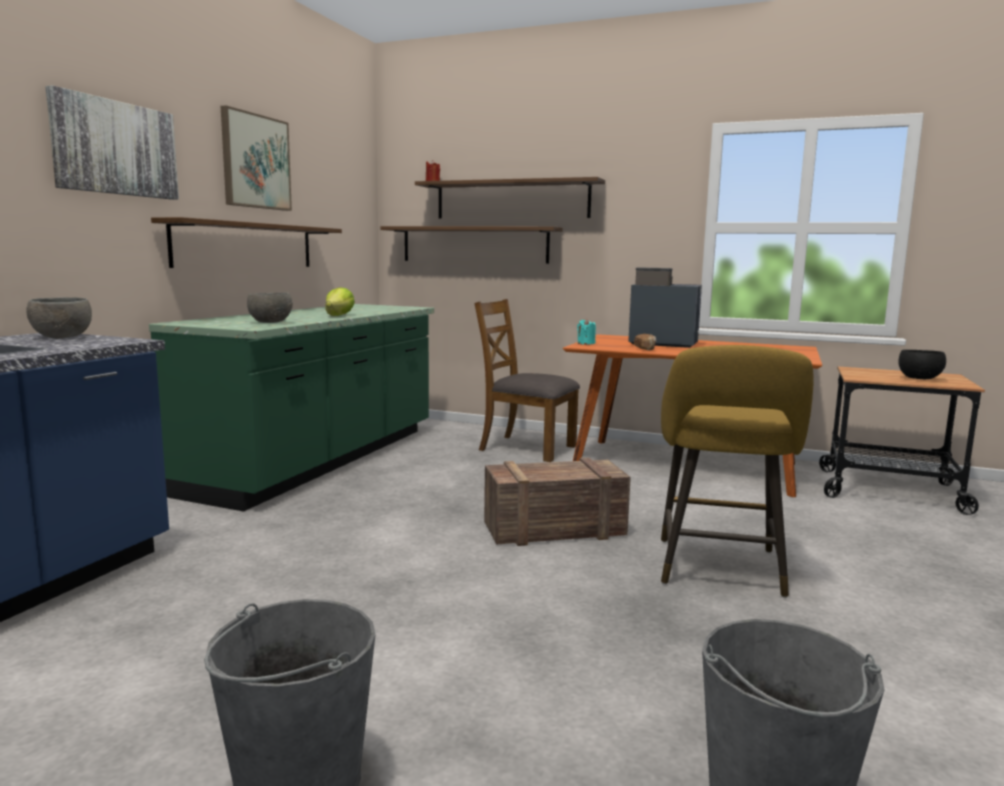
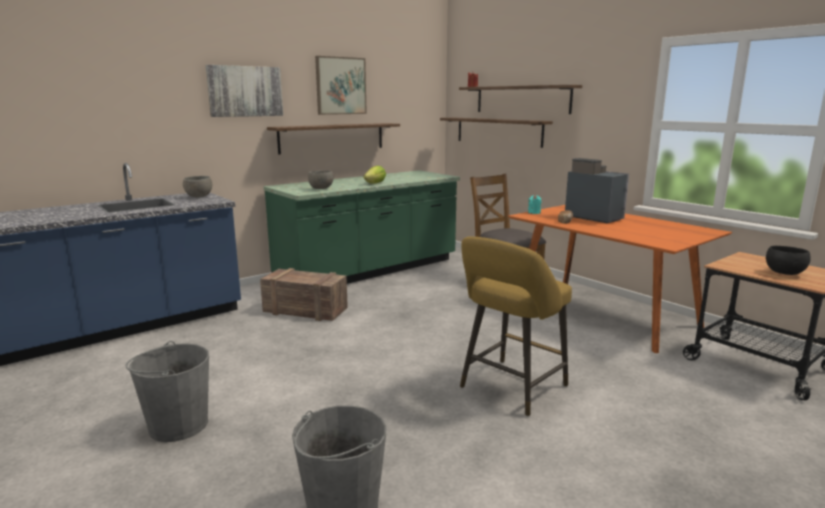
camera: 30 degrees right, 5 degrees up
(556, 529) = (444, 340): crate -> crate (306, 311)

